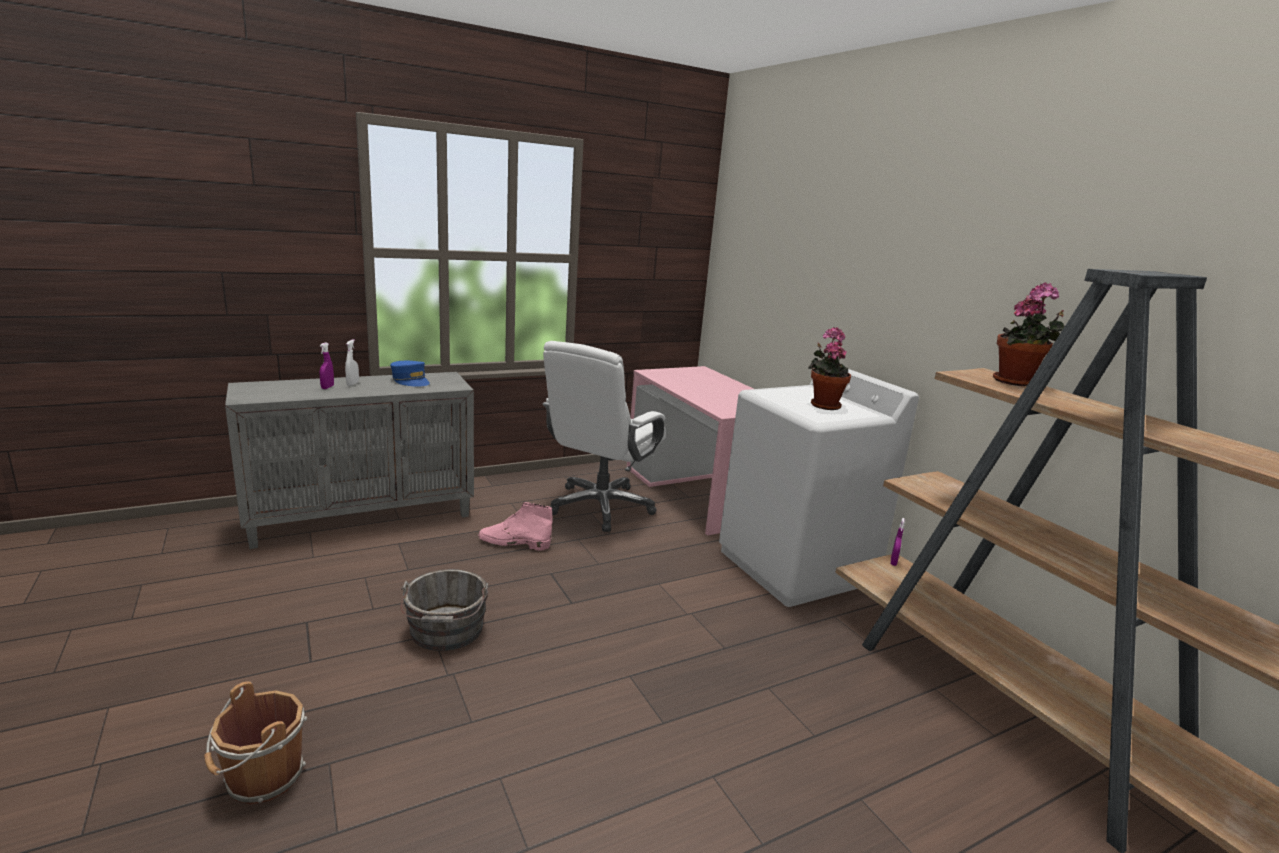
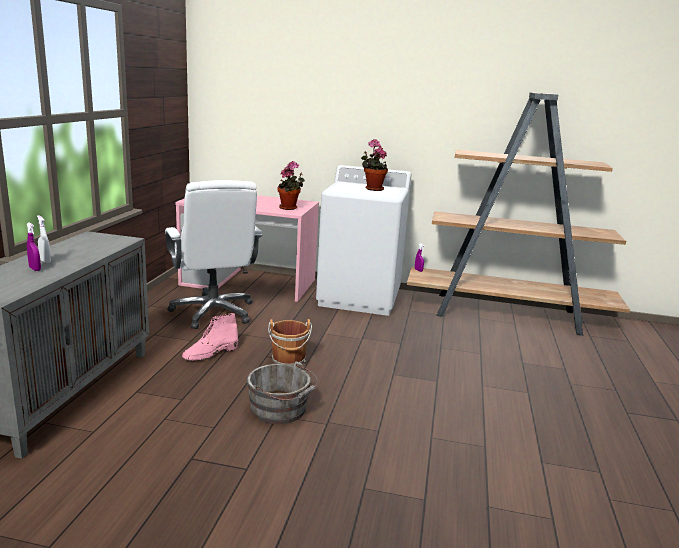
camera: 50 degrees left, 0 degrees up
(262, 779) = (353, 517): brown bucket -> brown bucket (289, 361)
(410, 381) = (80, 246): blue cap -> none
(1016, 382) = (484, 153): potted plant -> potted plant (289, 208)

